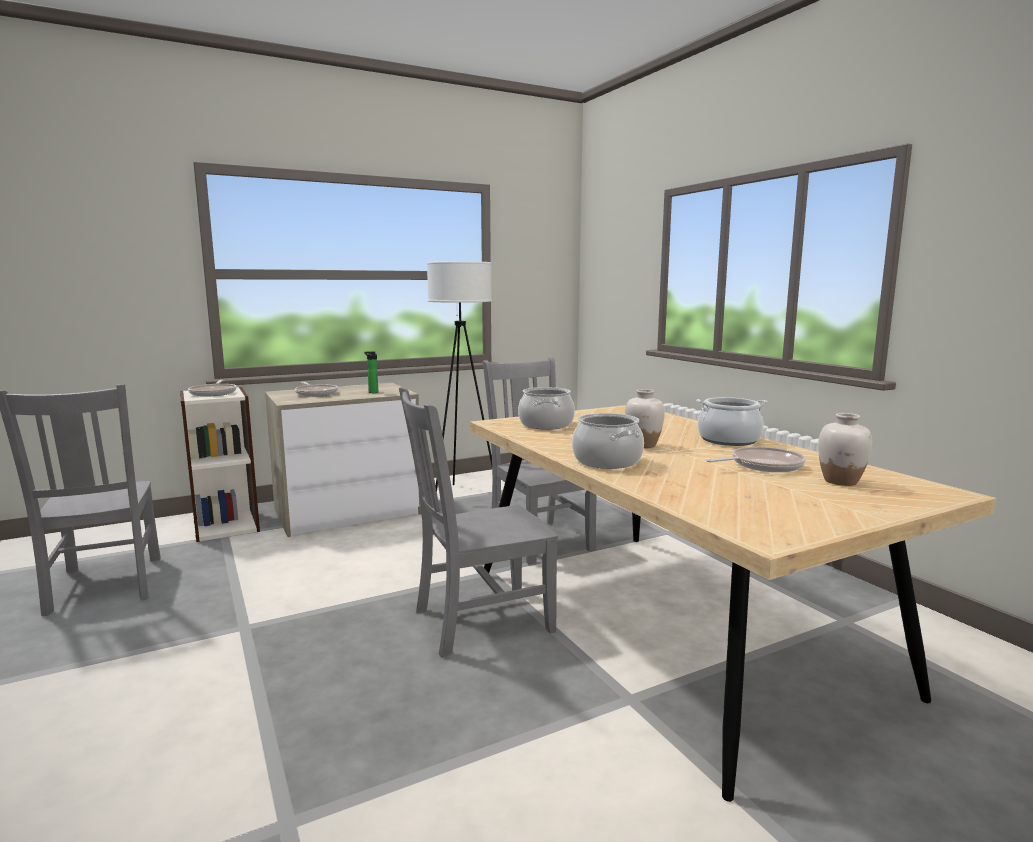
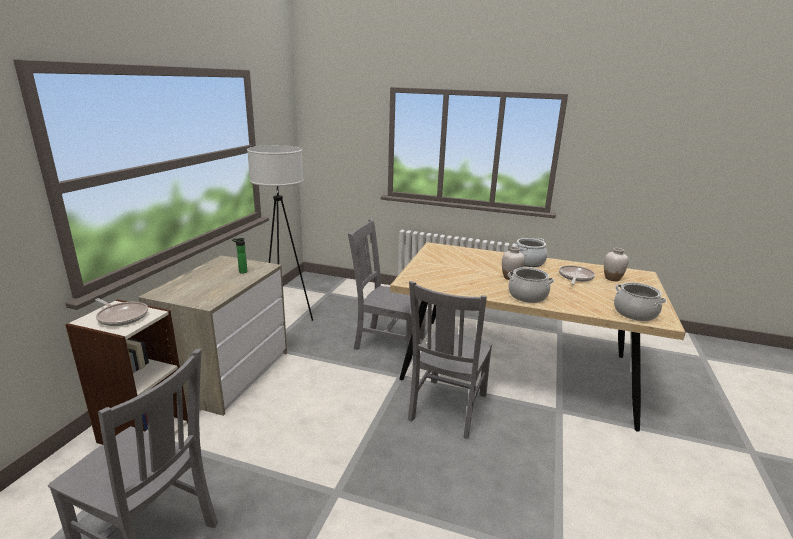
camera: 45 degrees left, 10 degrees up
(316, 393) = (198, 286): frying pan -> none
(546, 425) = (435, 275): cooking pot -> cooking pot (635, 313)

